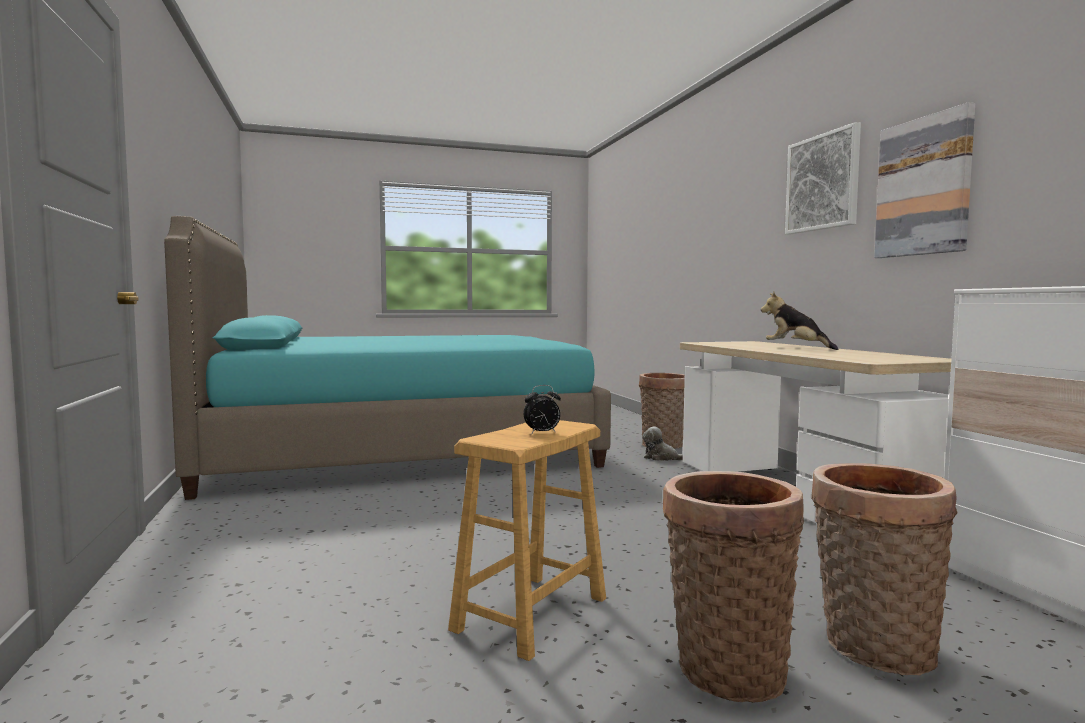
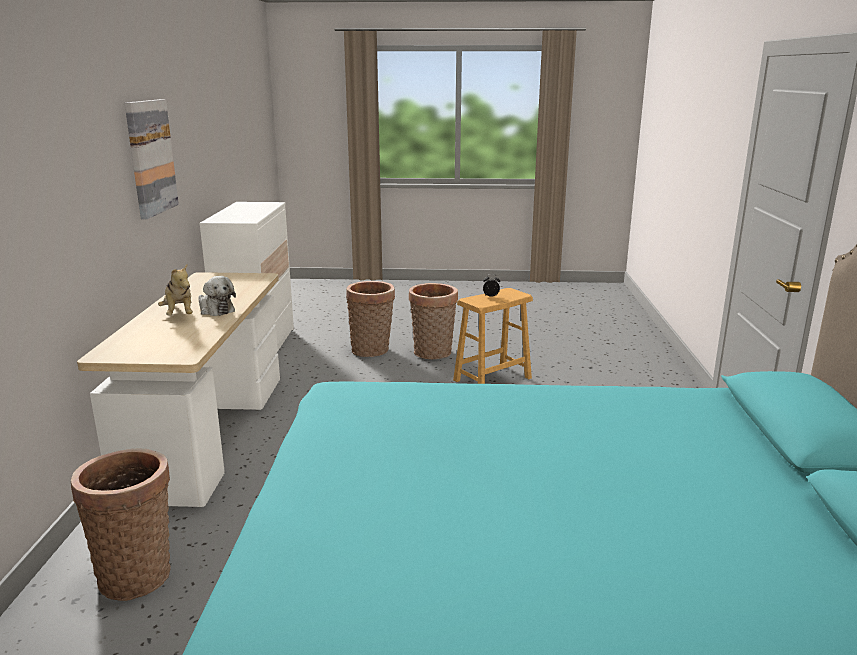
camera: 160 degrees left, 15 degrees up
(661, 458) = (204, 530): plush toy -> plush toy (215, 310)
(822, 182) = (89, 144): picture -> none

